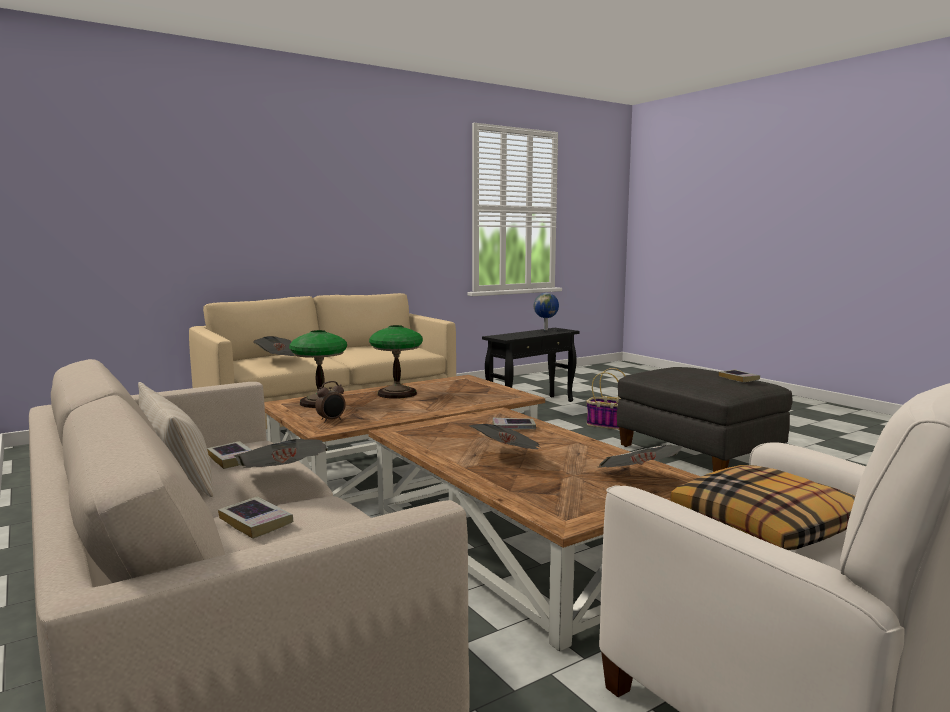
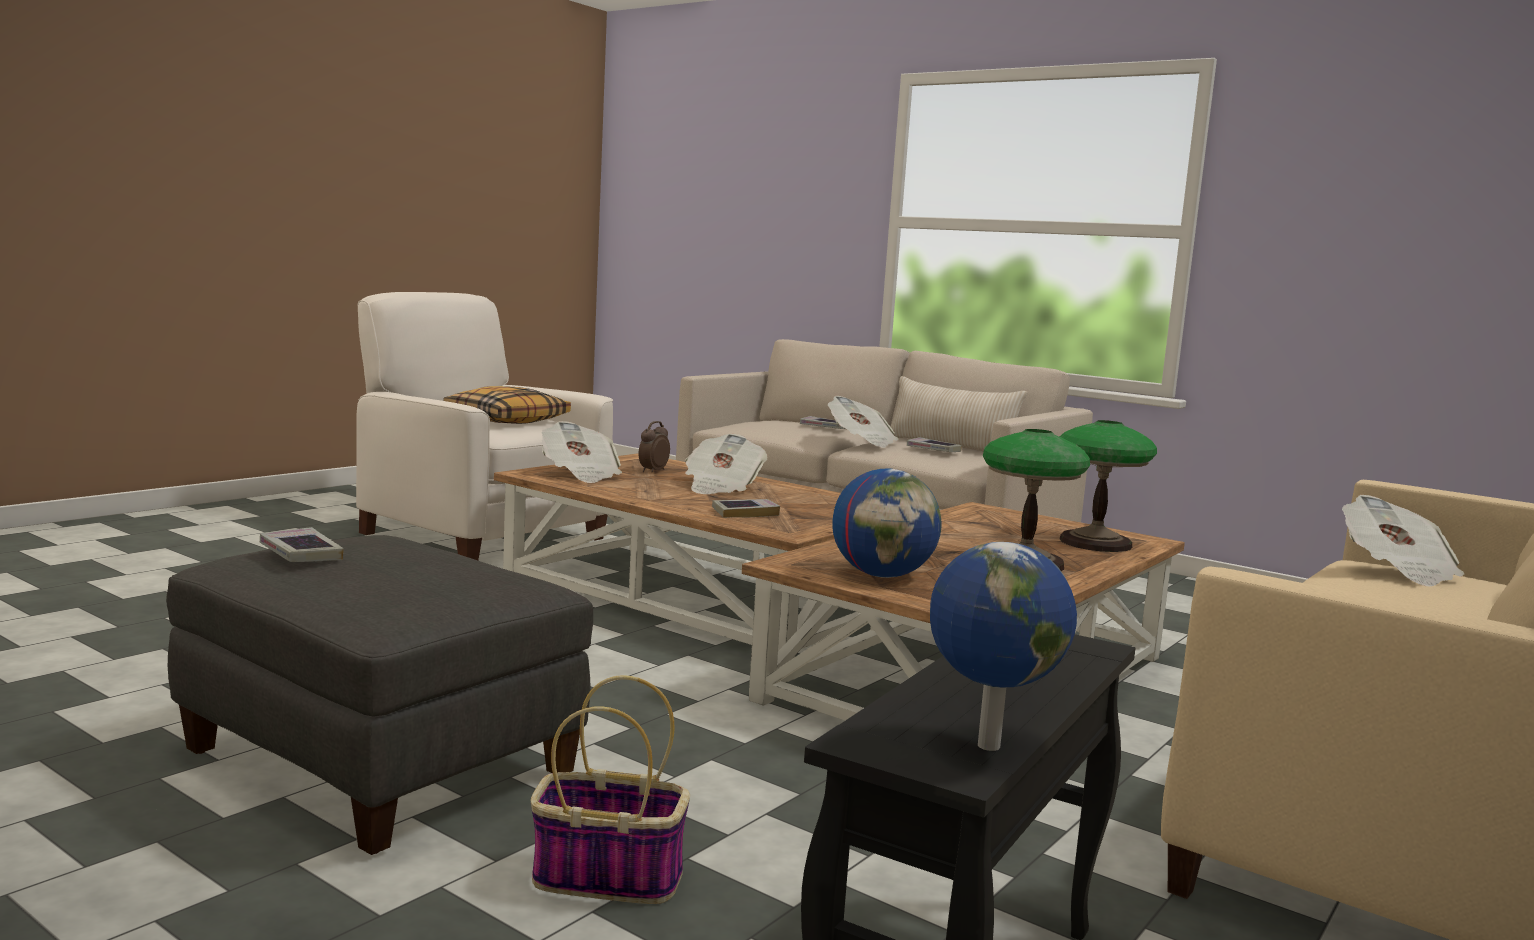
camera: 160 degrees right, 0 degrees up
(331, 420) = (1001, 518): alarm clock -> alarm clock (652, 471)
(482, 390) = (882, 575): none -> globe

